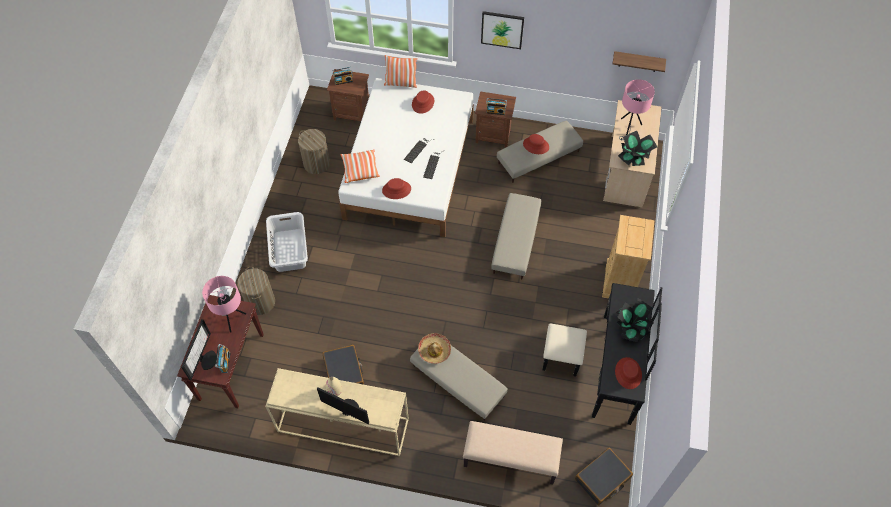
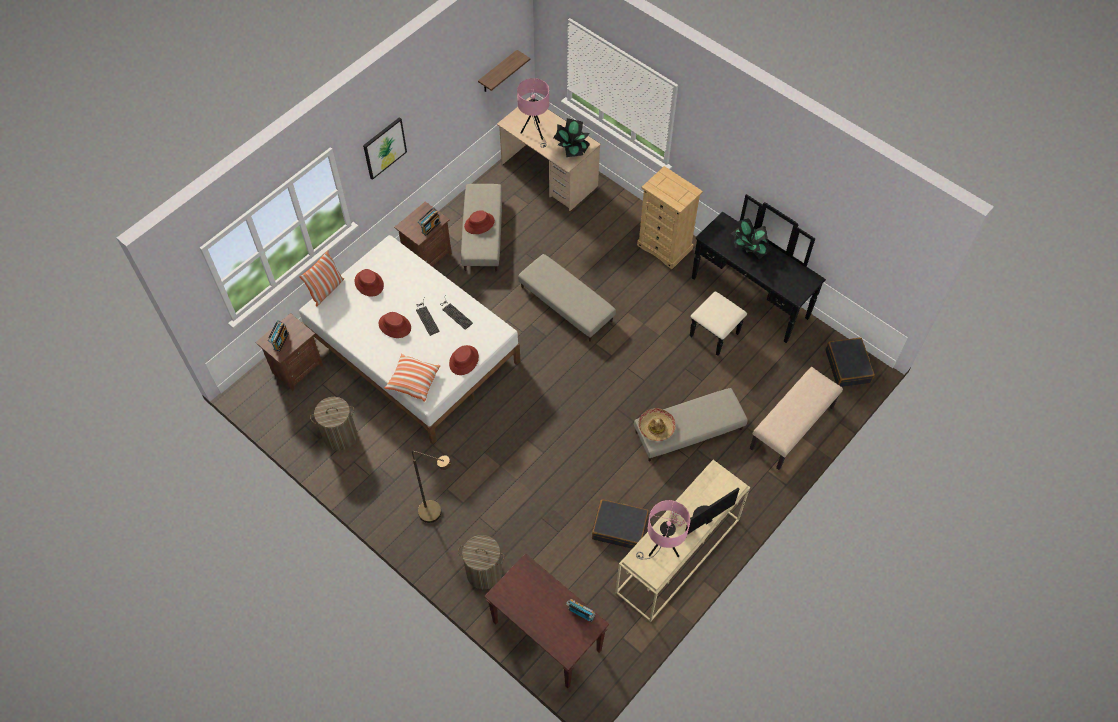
camera: 60 degrees left, 0 degrees up
(206, 359) = (566, 630): monitor -> none
(232, 318) = (530, 584): pink table lamp -> pink table lamp (661, 549)
(290, 250) = (436, 513): grey laundry basket -> brown floor lamp
(628, 373) = (792, 275): red hat -> red hat (395, 325)

